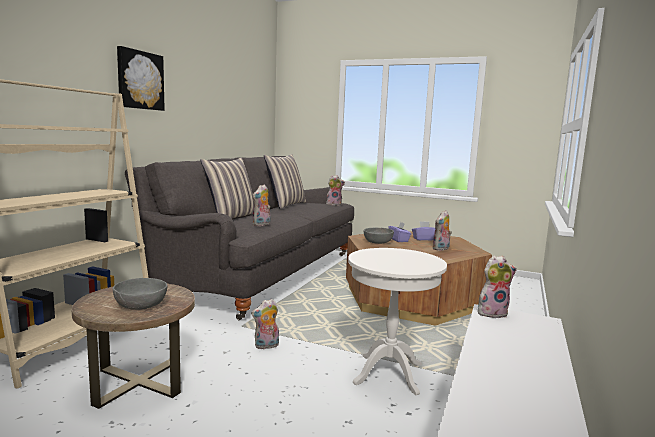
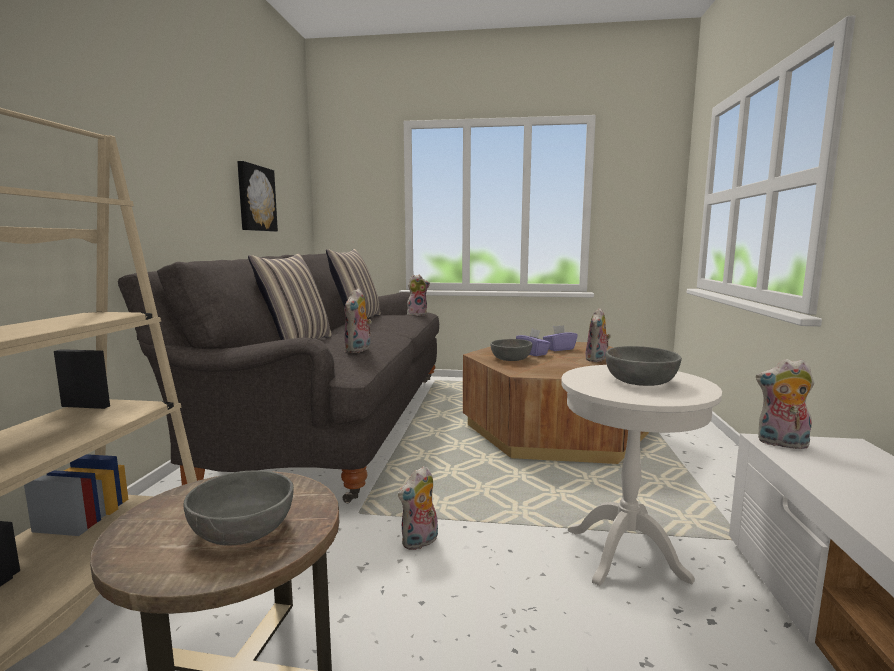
camera: 15 degrees left, 0 degrees up
(139, 80) = (129, 125): picture -> picture (255, 198)
(398, 259) = (641, 381): none -> grey bowl
(492, 313) = (781, 444): plush toy -> plush toy turned 135 degrees counterclockwise

